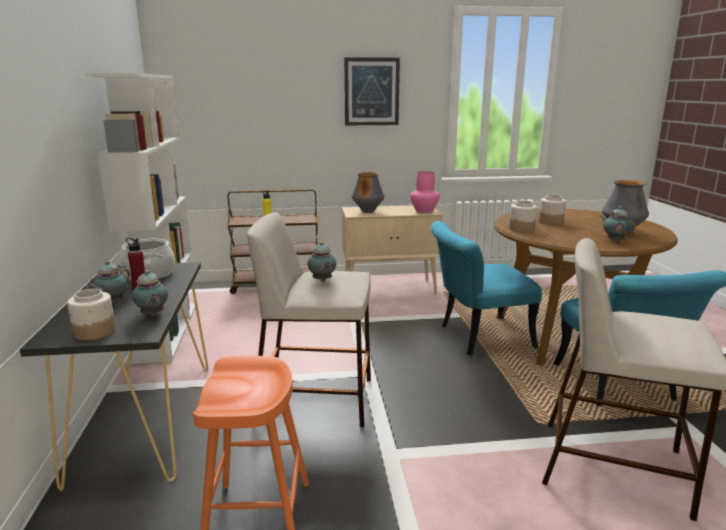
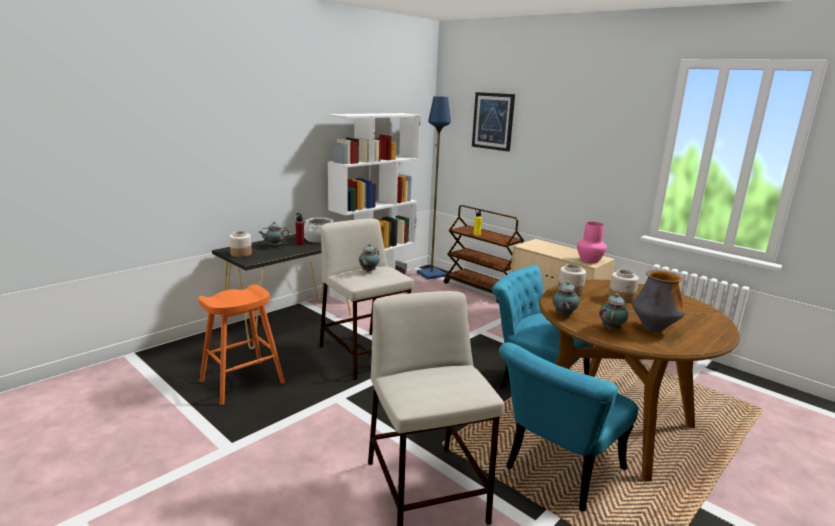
camera: 50 degrees right, 0 degrees up
(152, 315) = (272, 256): teapot -> teapot (563, 316)
(200, 291) = (431, 274): none -> blue floor lamp
(368, 211) = (542, 247): vase -> none
(371, 91) = (586, 139): picture -> picture (493, 121)

